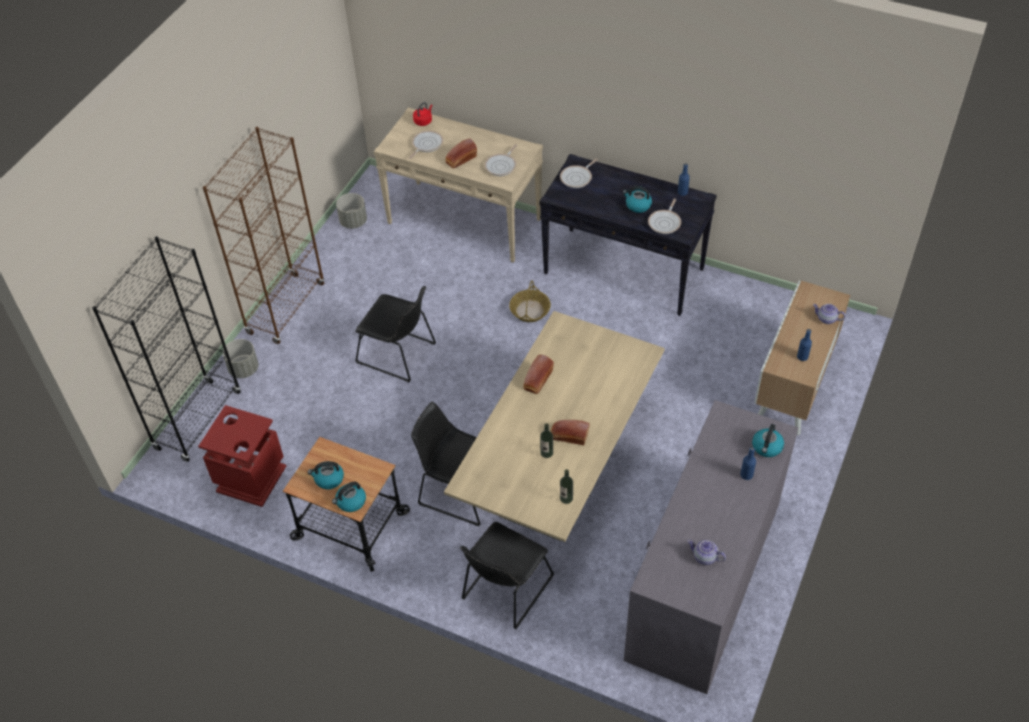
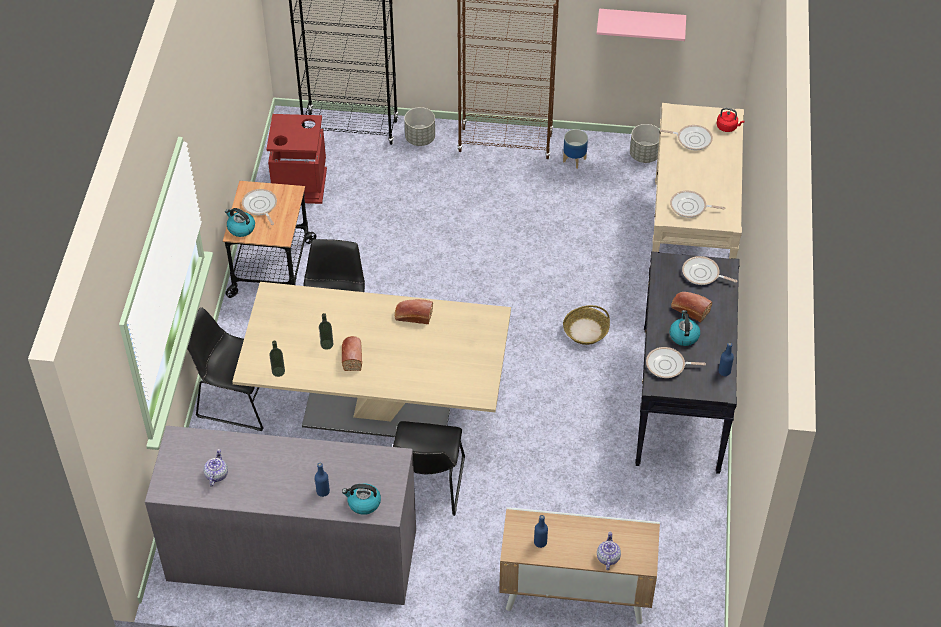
camera: 70 degrees right, 0 degrees up
(302, 119) = (641, 23): none -> pink shelf
(328, 479) = (260, 206): kettle -> frying pan
(334, 268) = (574, 160): none -> planter
(399, 354) = (482, 243): black chair -> black chair (427, 486)
(460, 160) = (683, 172): bread -> bread (689, 310)

